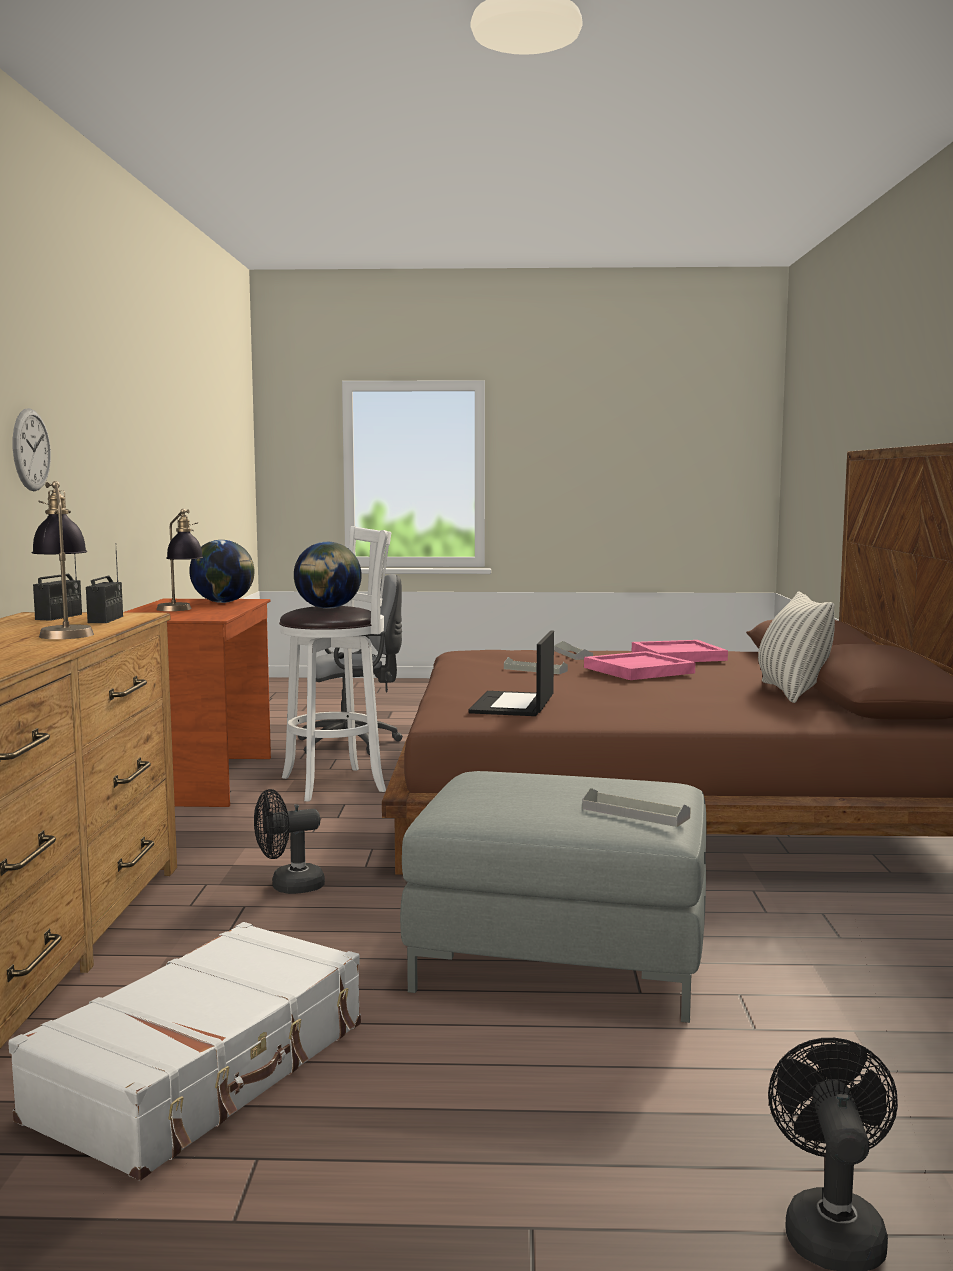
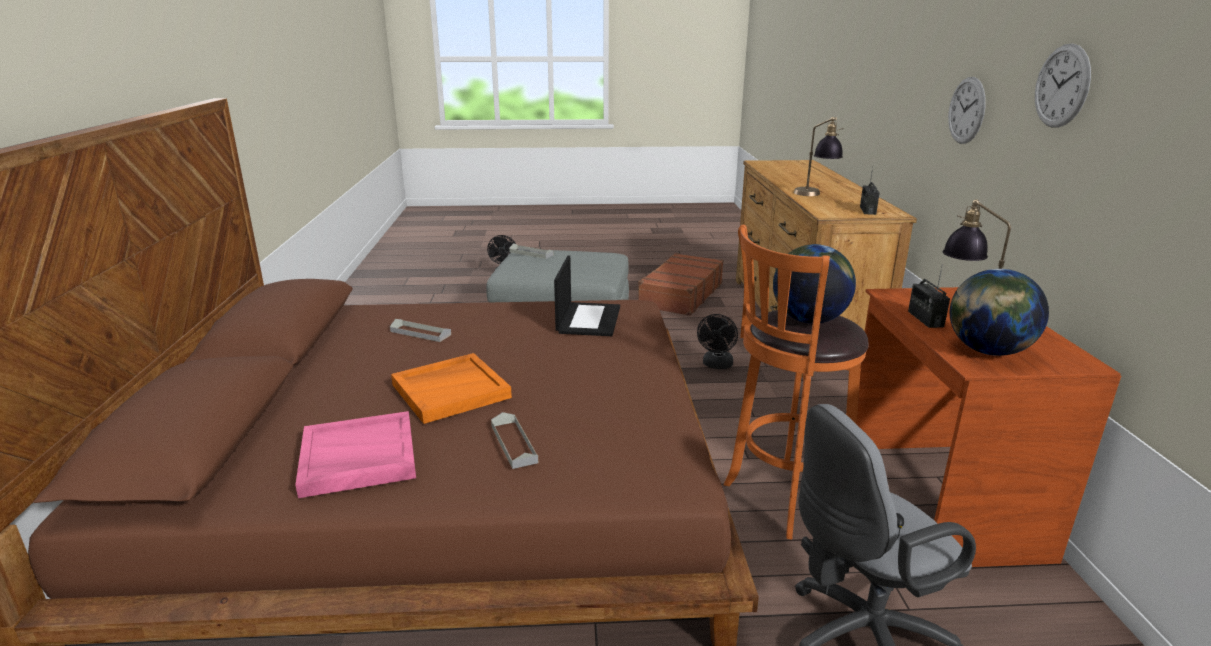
camera: 175 degrees right, 15 degrees up
(94, 415) = (1062, 86): none -> wall clock
(106, 620) = (830, 208): radio -> radio (925, 319)
(204, 1071) = (680, 295): white suitcase -> brown suitcase
(289, 886) = (717, 365): black fan -> black fan turned 135 degrees clockwise
(339, 783) = (782, 499): white stool -> orange stool
(535, 670) = (568, 398): grey tray -> grey tray (420, 333)
(638, 670) = (451, 390): pink tray -> orange tray
(792, 692) = (331, 354): pillow -> none

